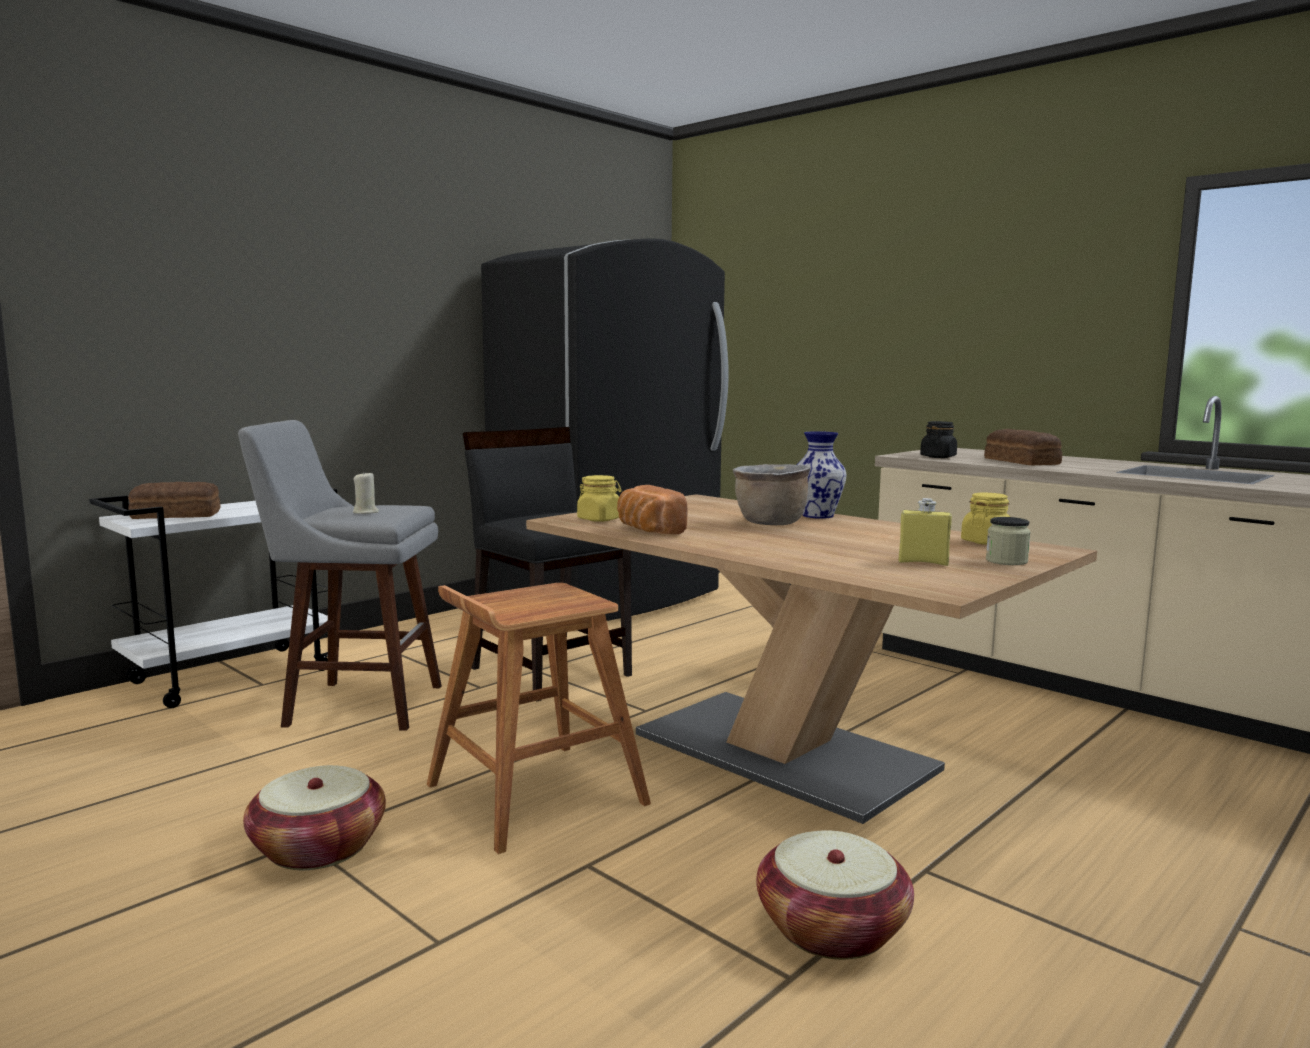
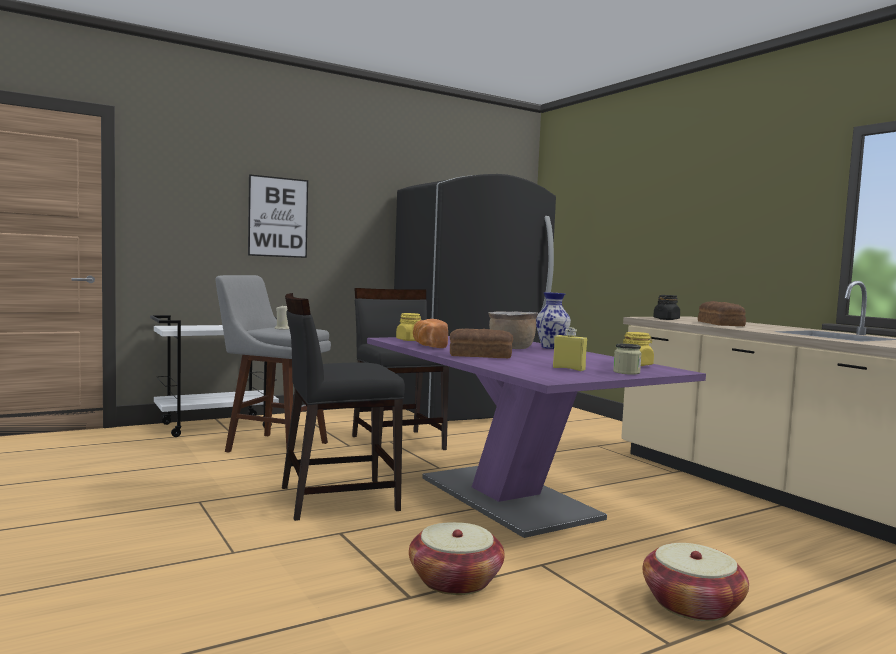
camera: 15 degrees right, 5 degrees down
(177, 515) = (192, 327): bread -> bread (481, 356)
(297, 313) = (278, 217): none -> picture
(318, 848) = (203, 505): basket -> basket (692, 605)
(533, 794) = (337, 498): brown stool -> black chair
(783, 751) = (507, 497): brown dining table -> purple dining table

